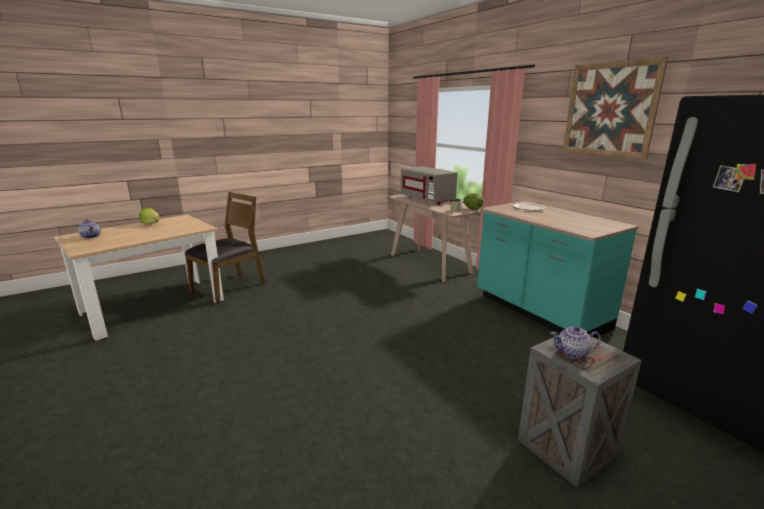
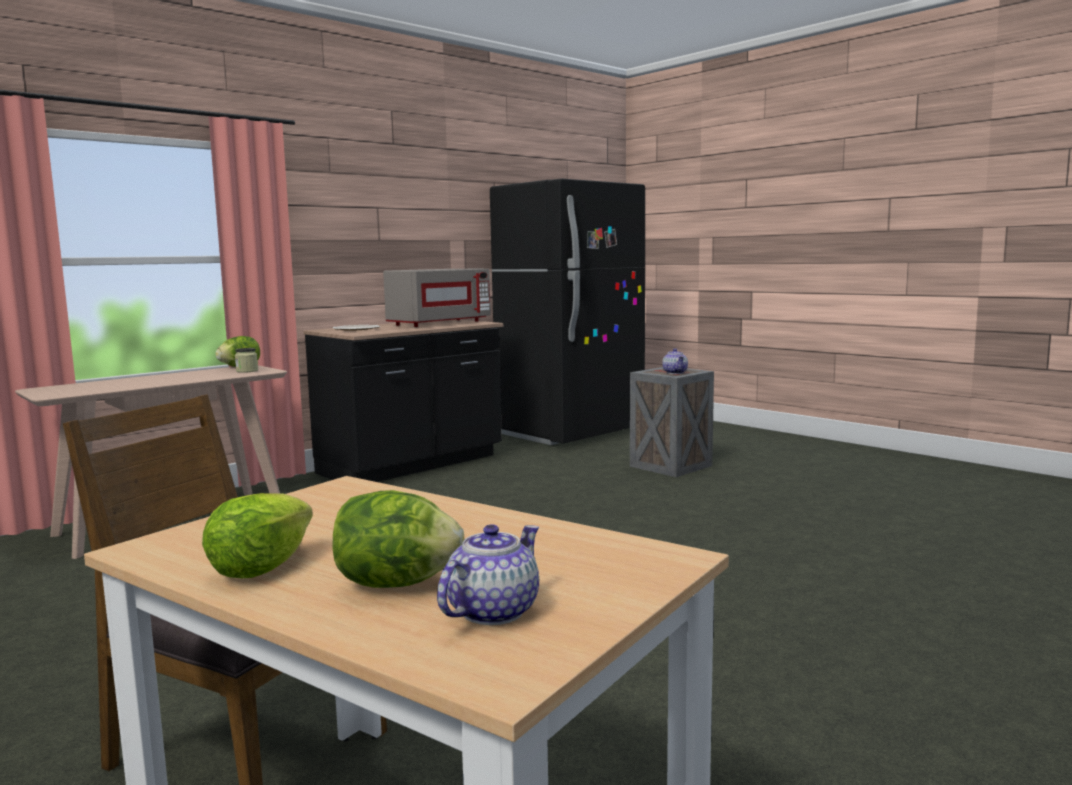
camera: 100 degrees left, 10 degrees down
(120, 231) = (396, 584): none -> lettuce
(428, 200) = (127, 382): grey microwave -> grey microwave (439, 323)
(539, 312) = (412, 465): turquoise counter -> black counter
(610, 109) = (389, 193): picture -> none

